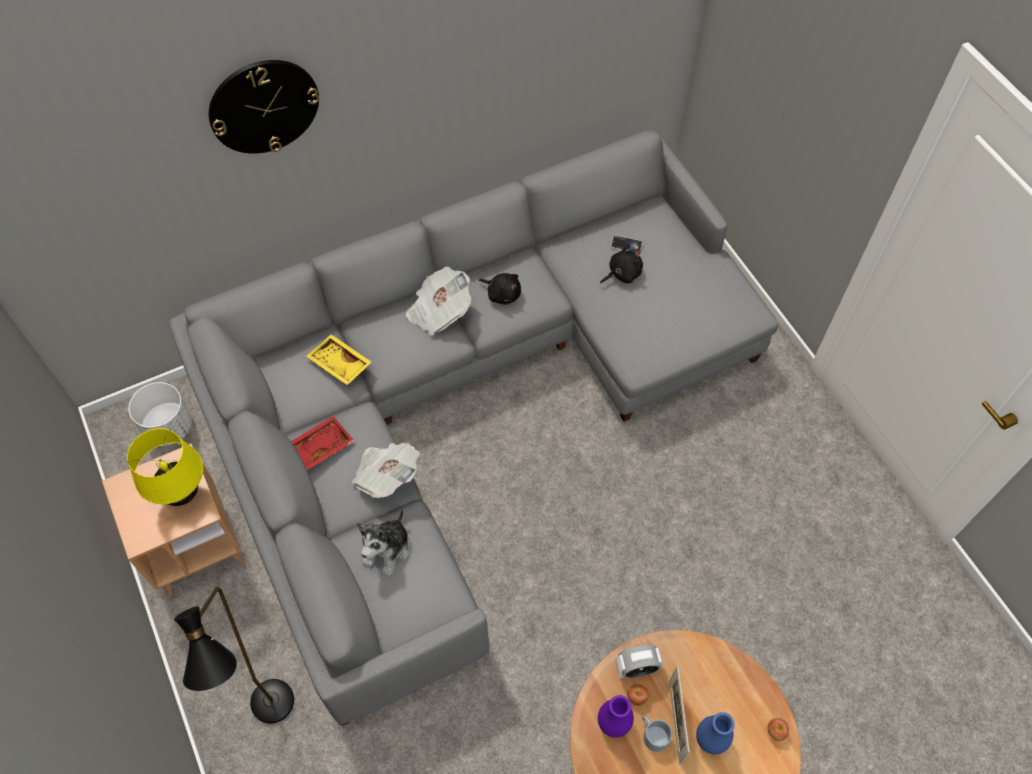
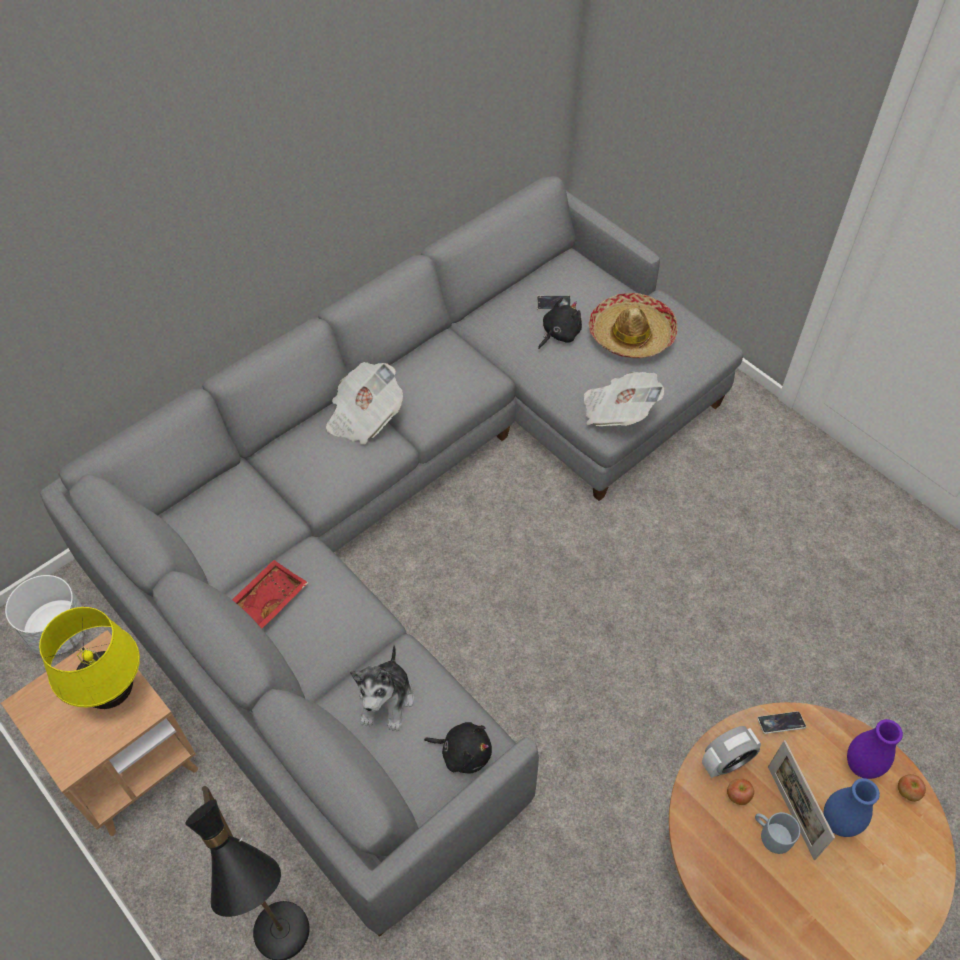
camera: 15 degrees left, 5 degrees down
(264, 106) = (124, 188): wall clock -> none
(339, 364) = (263, 501): yellow tray -> none
(387, 475) = (359, 613): newspaper -> newspaper (618, 412)
(502, 294) = (431, 383): black plush toy -> black plush toy (463, 752)
(613, 724) = (722, 834): purple vase -> purple vase (861, 766)
(684, 287) = (631, 334): none -> hat
(692, 649) = (780, 723): none -> phone

